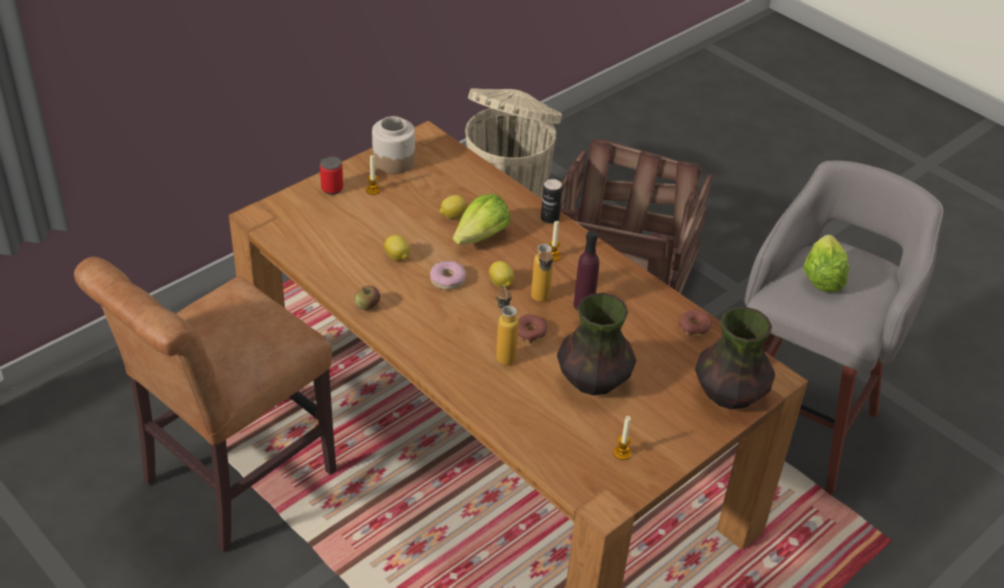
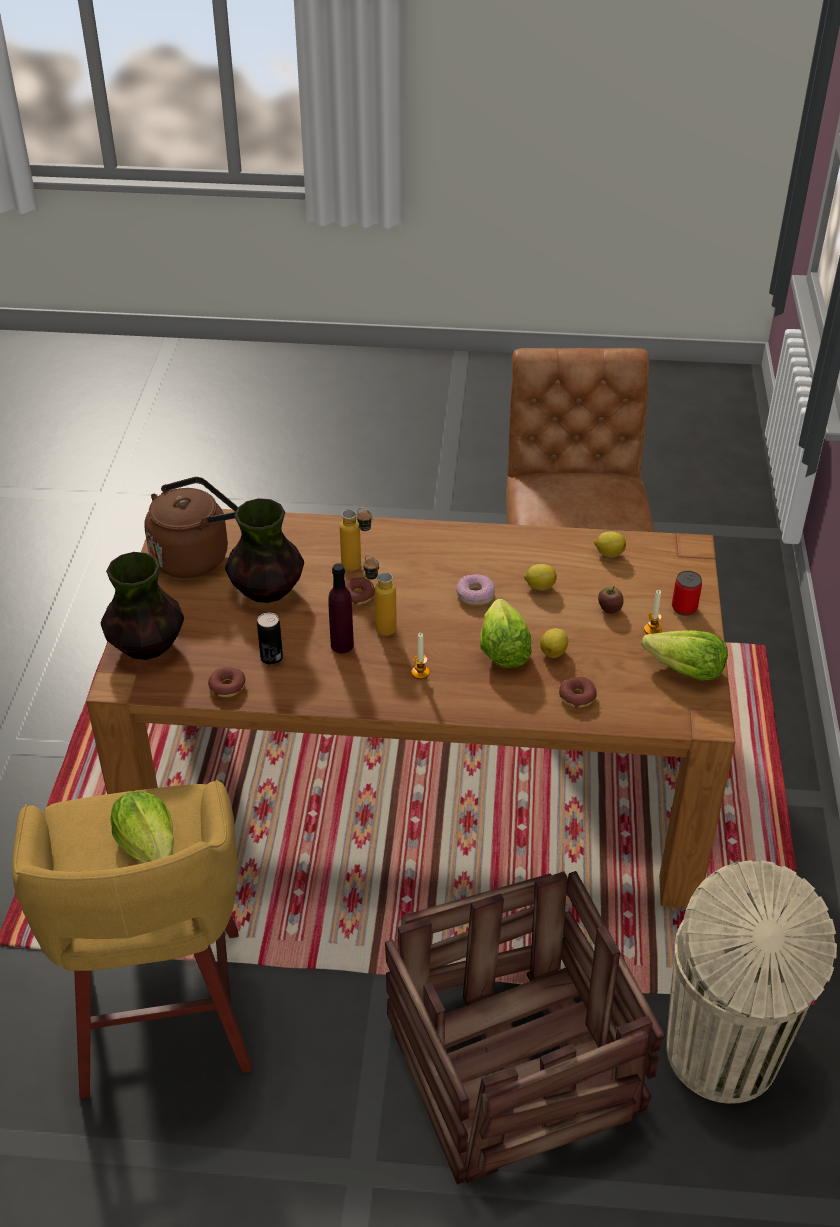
camera: 140 degrees right, 0 degrees up
(367, 306) = (502, 538): apple -> apple (609, 608)
(394, 161) = (685, 670): jar -> lettuce
(477, 187) = (577, 697): none -> donut
(501, 284) = (430, 619): lemon -> lemon (608, 553)
(549, 218) = (471, 710): can -> can (271, 657)
(622, 453) = (194, 556): candle -> brown kettle
(799, 422) = (162, 1018): grey stool -> yellow stool

